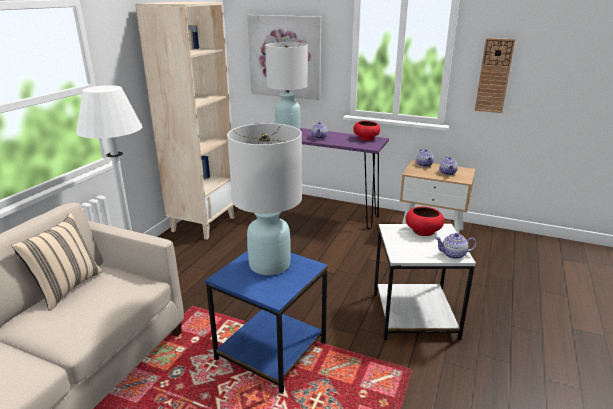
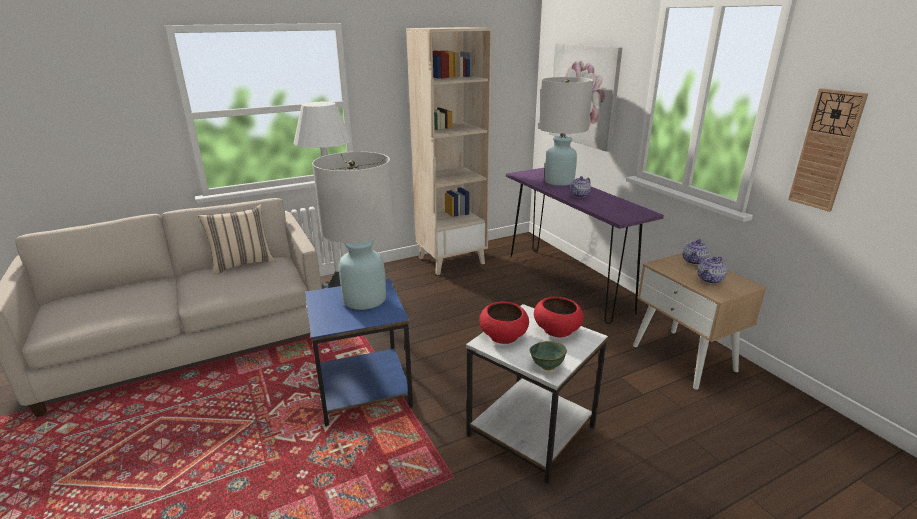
camera: 40 degrees right, 0 degrees up
(366, 138) = (633, 208): red bowl -> red bowl (504, 336)
(454, 254) = (546, 367): teapot -> green bowl

